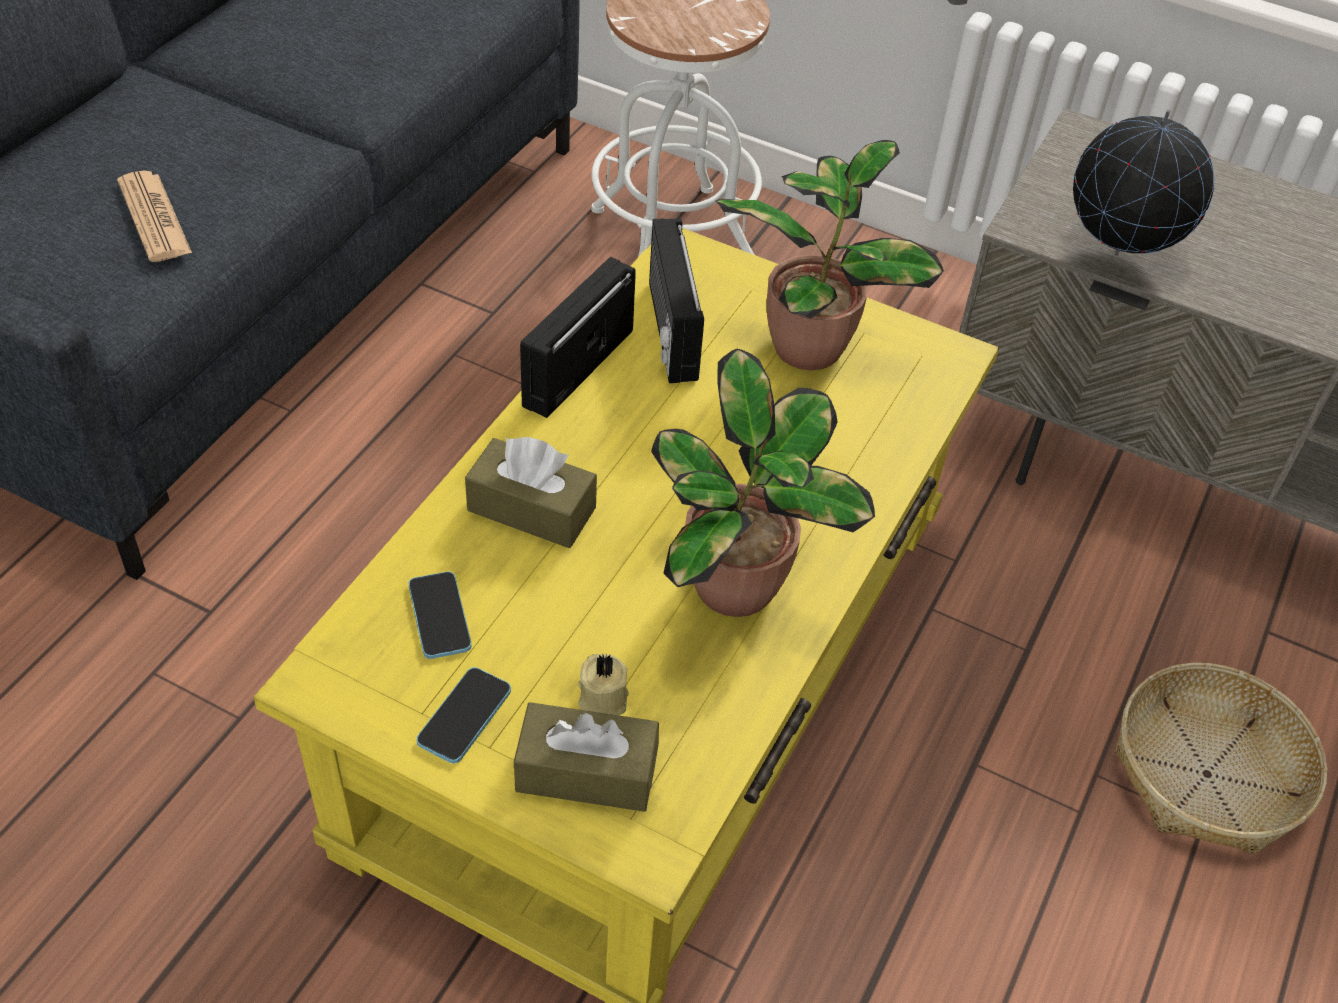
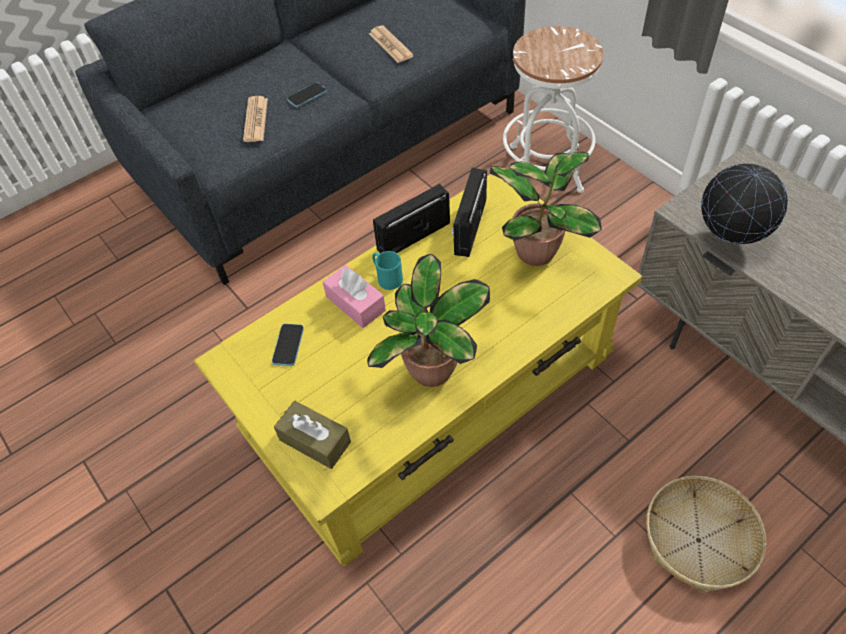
camera: 30 degrees right, 5 degrees up
(361, 43) = (390, 45): none -> newspaper
(464, 716) = (275, 397): phone -> phone (307, 96)
(531, 509) = (355, 303): brown tissue box -> pink tissue box
(565, 449) = (386, 277): none -> turquoise mug
(602, 696) = (340, 406): beige candle -> none

